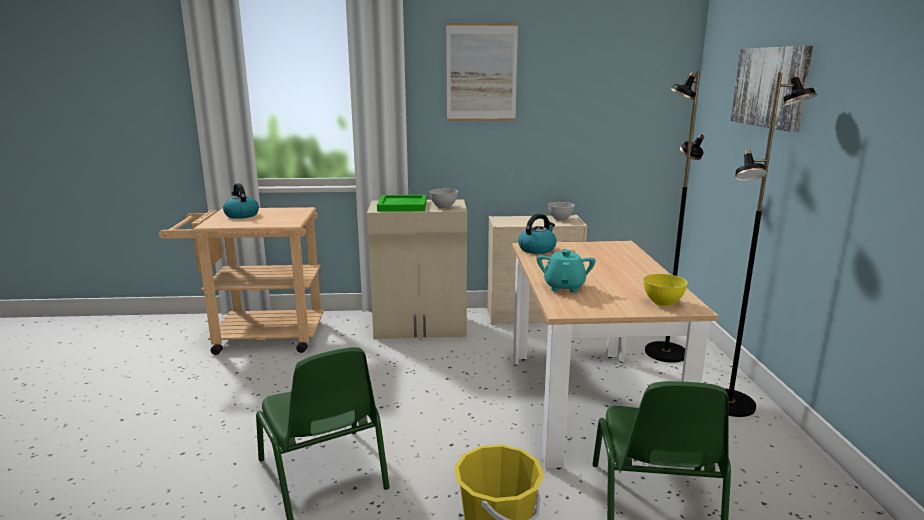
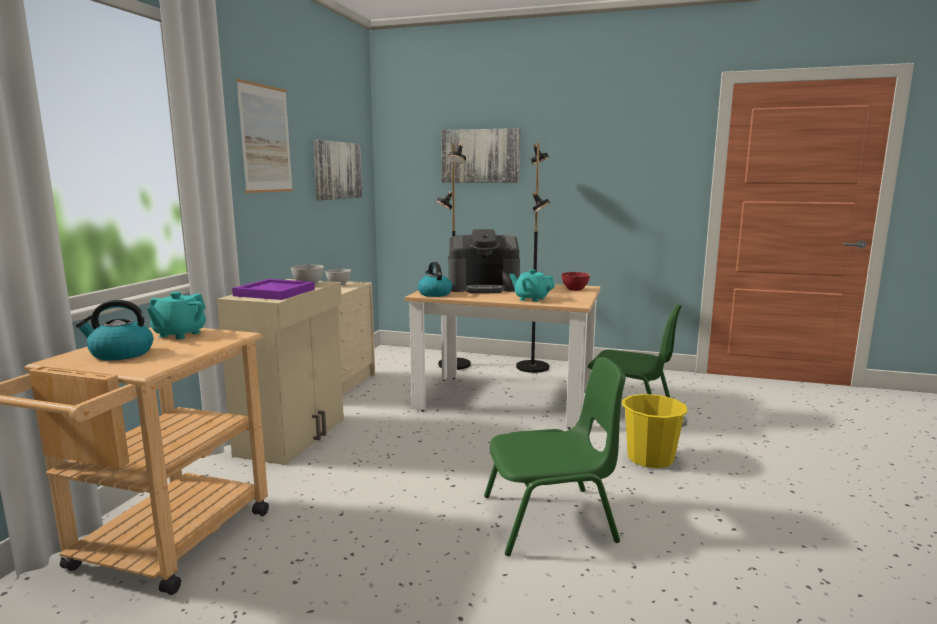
camera: 70 degrees left, 5 degrees down
(288, 214) = (179, 334): none -> turquoise teapot
(403, 206) = (276, 292): green tray -> purple tray
(601, 261) = (484, 287): none -> coffee machine
(604, 99) = (337, 170): none -> picture
(662, 302) = (575, 289): yellow bowl -> red bowl

